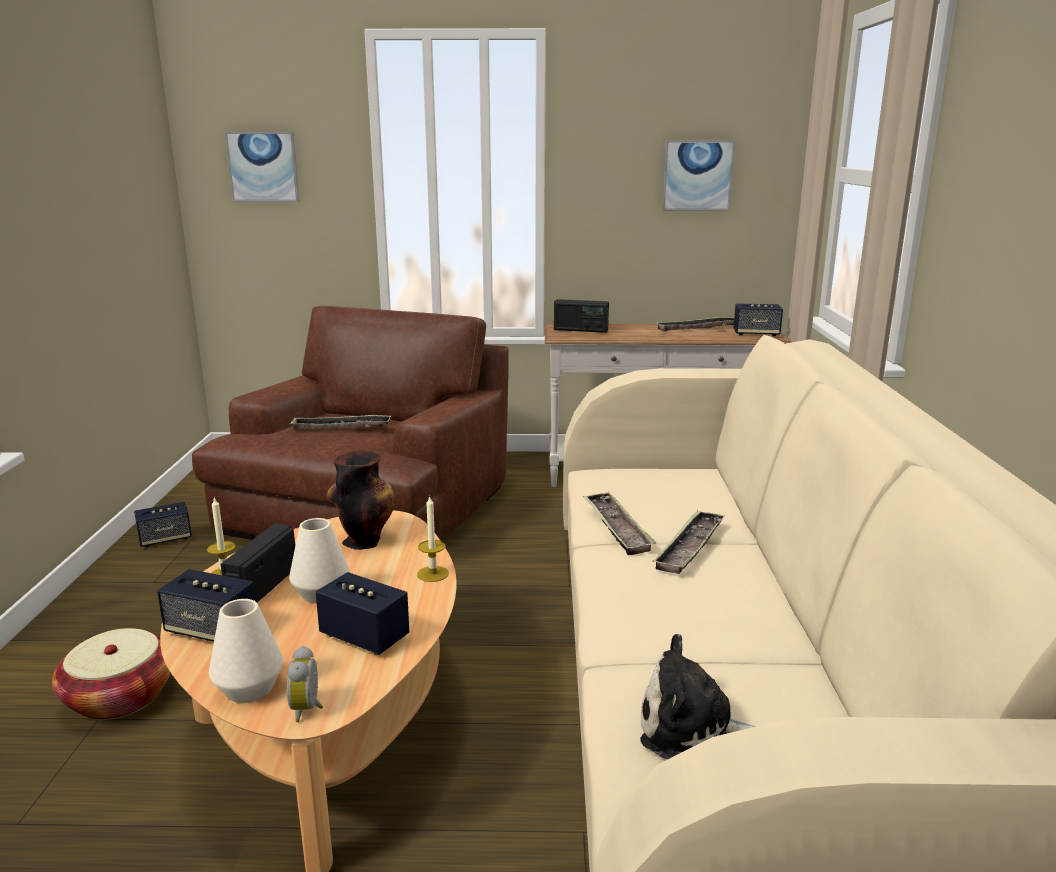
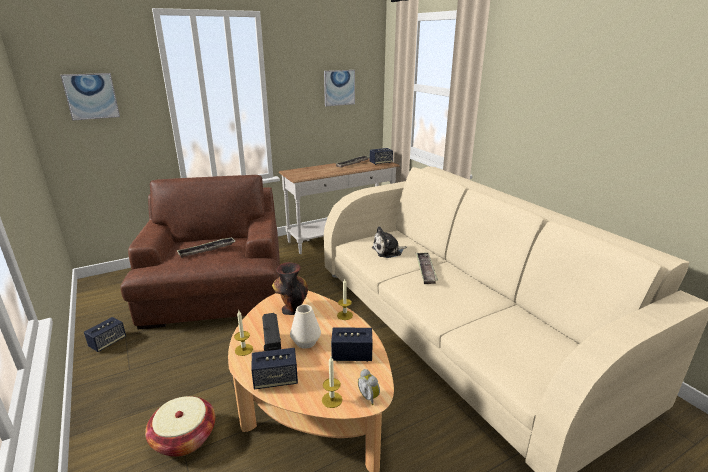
camera: 30 degrees left, 5 degrees up
(249, 689) = (332, 400): white vase -> candle
(580, 330) = (302, 172): radio -> none
(617, 528) = (389, 269): tray -> none
(693, 730) = (503, 346): plush toy -> plush toy (388, 251)

